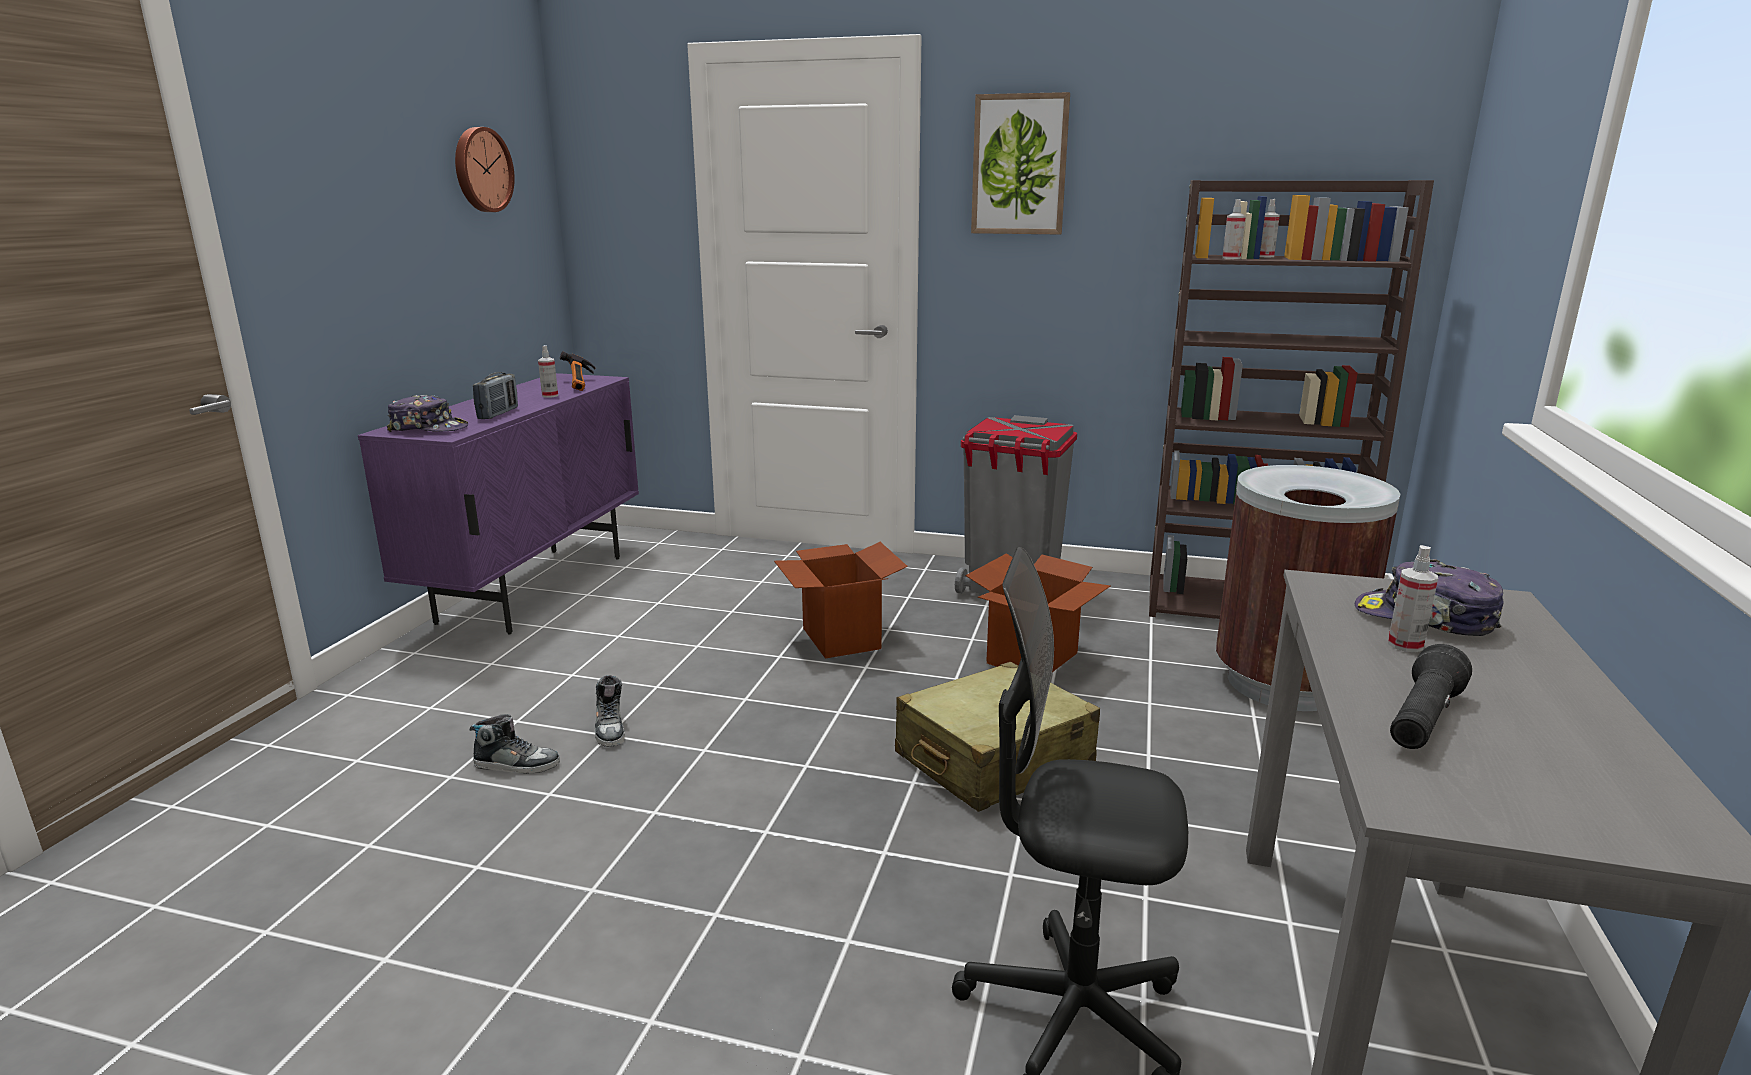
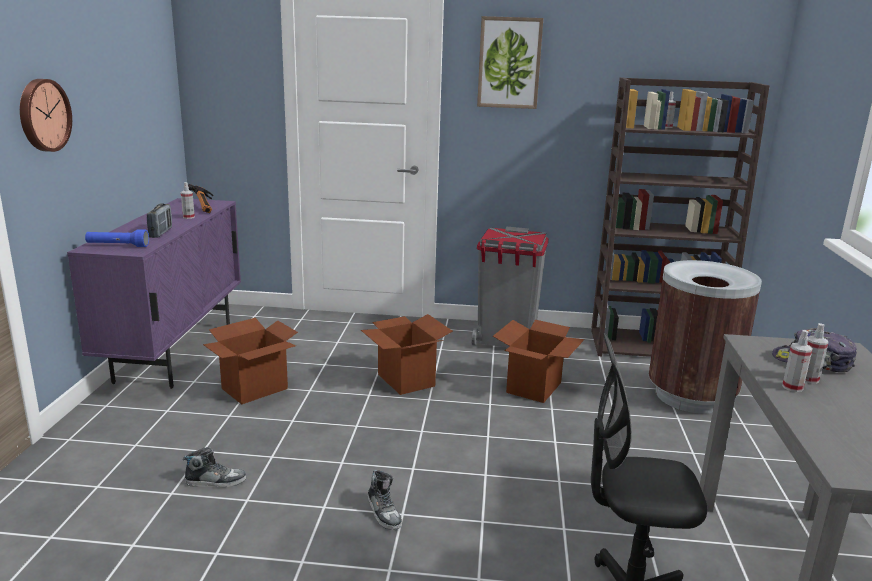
camera: 10 degrees left, 0 degrees up
(428, 428) = (117, 246): cap -> blue flashlight
(481, 170) = (135, 56): wall clock -> wall clock (42, 115)
(610, 728) = (271, 451): shoe -> shoe (384, 512)
(620, 640) = (254, 389): none -> cardboard box
(993, 760) = (530, 457): beige suitcase -> none
(1231, 258) = (648, 129): spray bottle -> spray bottle (792, 387)
(1422, 720) = (835, 424): black flashlight -> none

